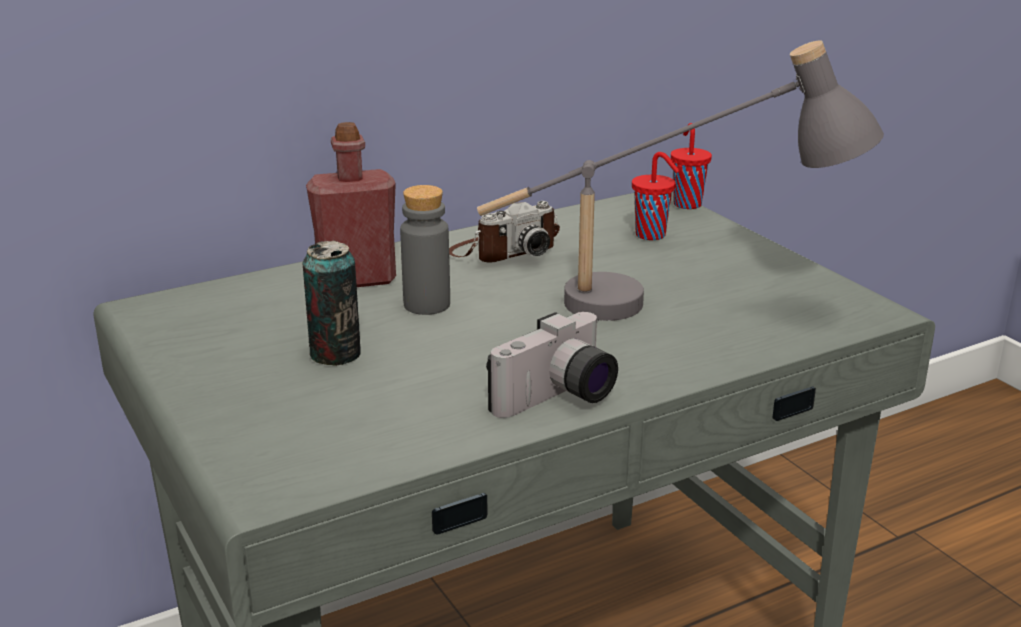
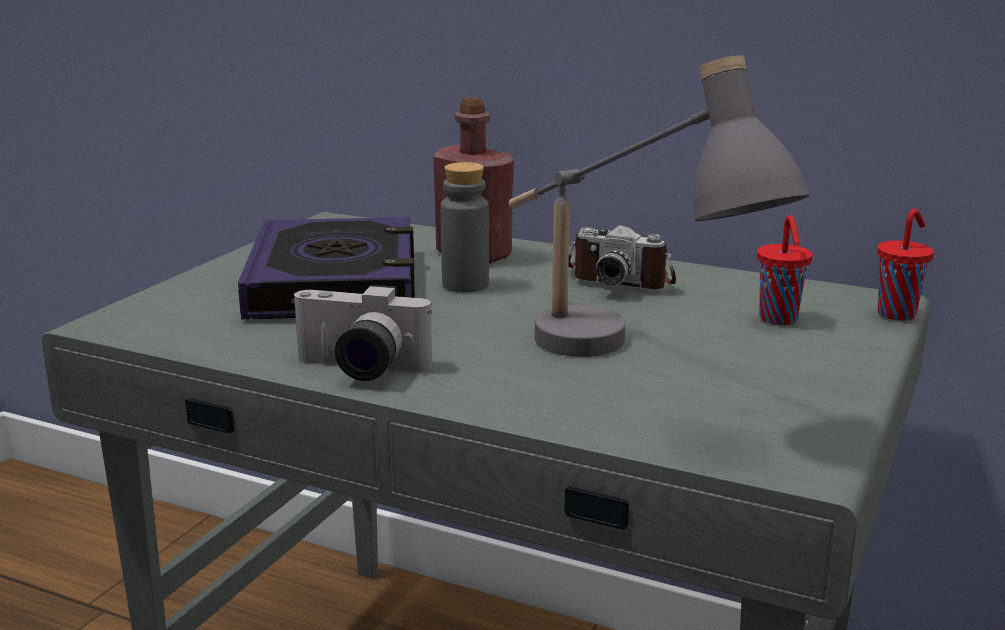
camera: 55 degrees right, 5 degrees down
(335, 354) = (335, 284): can -> book

